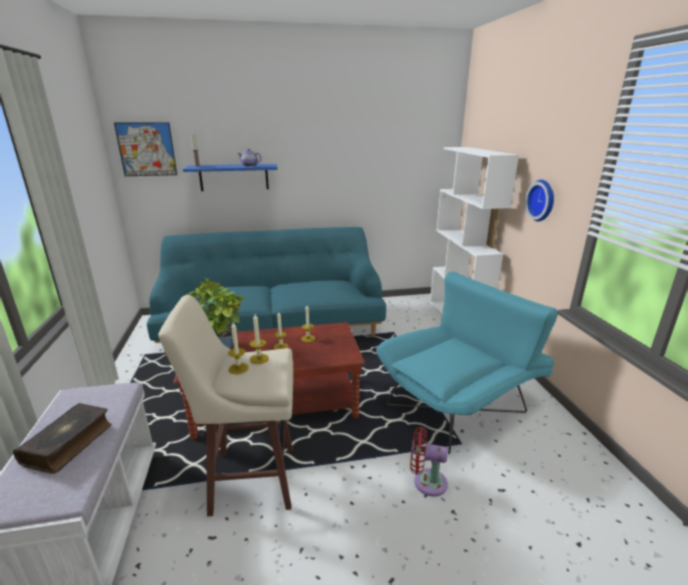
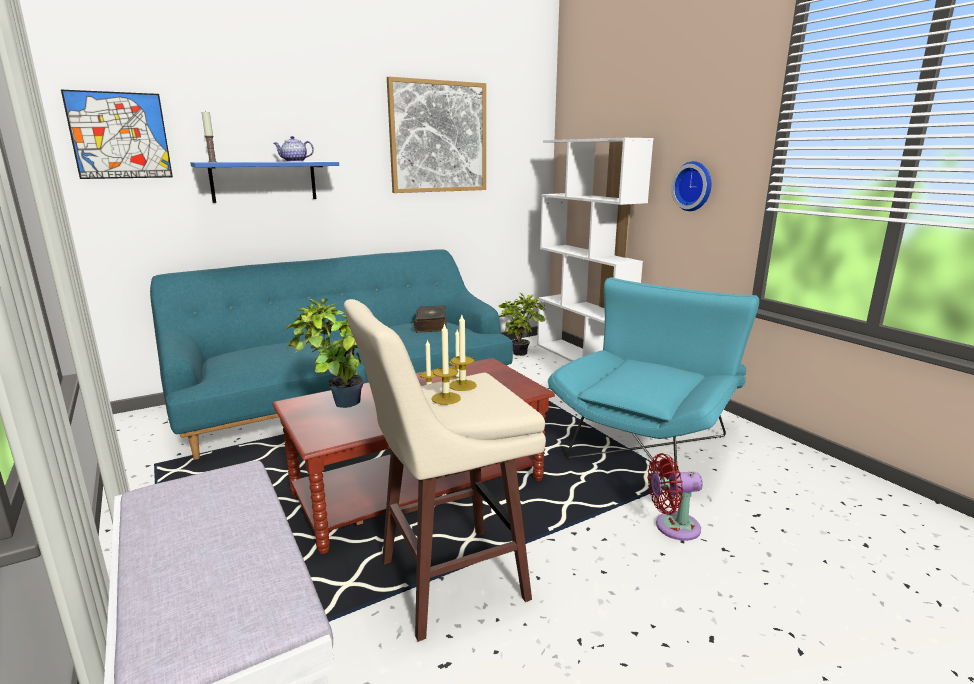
camera: 20 degrees left, 5 degrees down
(69, 444) = (219, 550): book -> book (431, 325)
(361, 144) = (438, 137): none -> picture
(413, 307) = (520, 352): none -> potted plant

